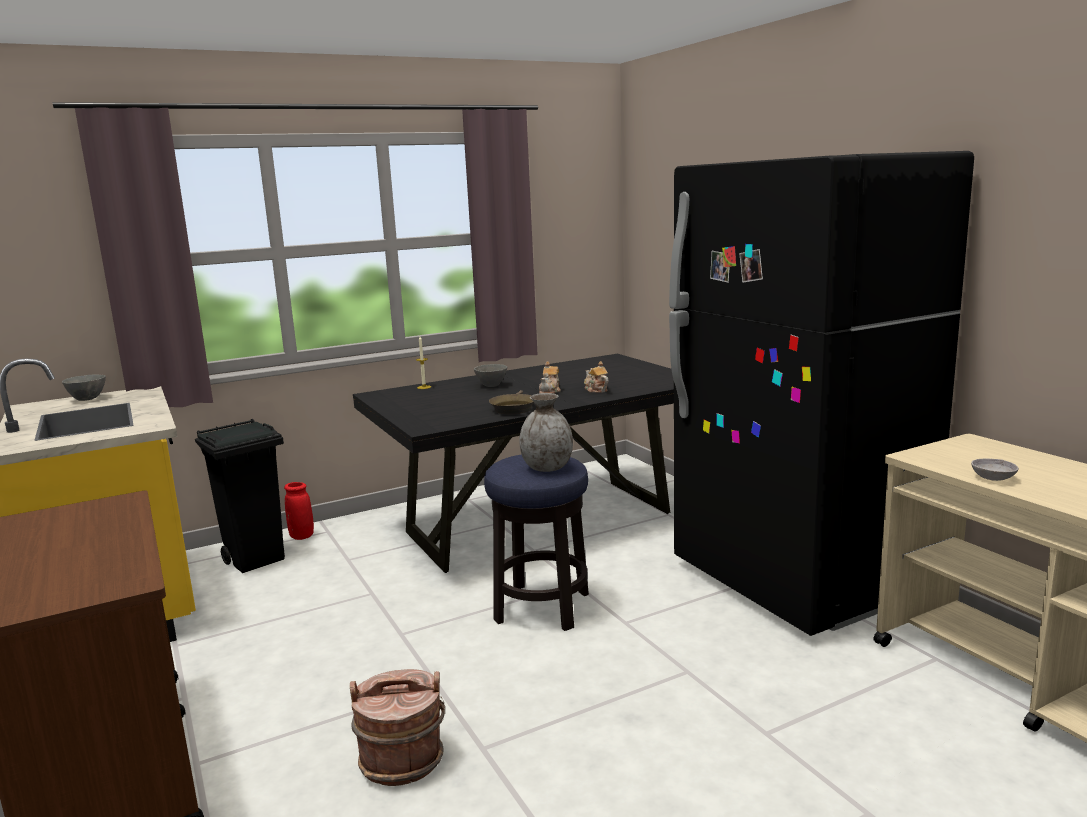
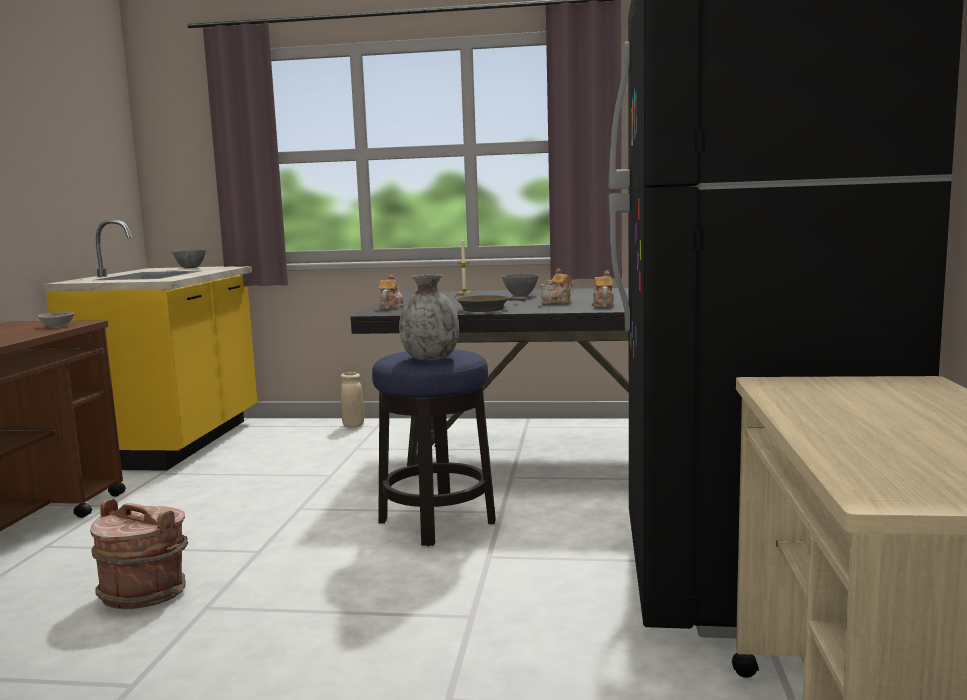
camera: 35 degrees right, 5 degrees down
(256, 560) = (297, 434): black trash can -> none
(301, 536) = (353, 425): red vase -> beige vase
(414, 418) = (391, 307): none -> teapot
(993, 478) = (811, 414): grey bowl -> grey bowl (57, 326)

